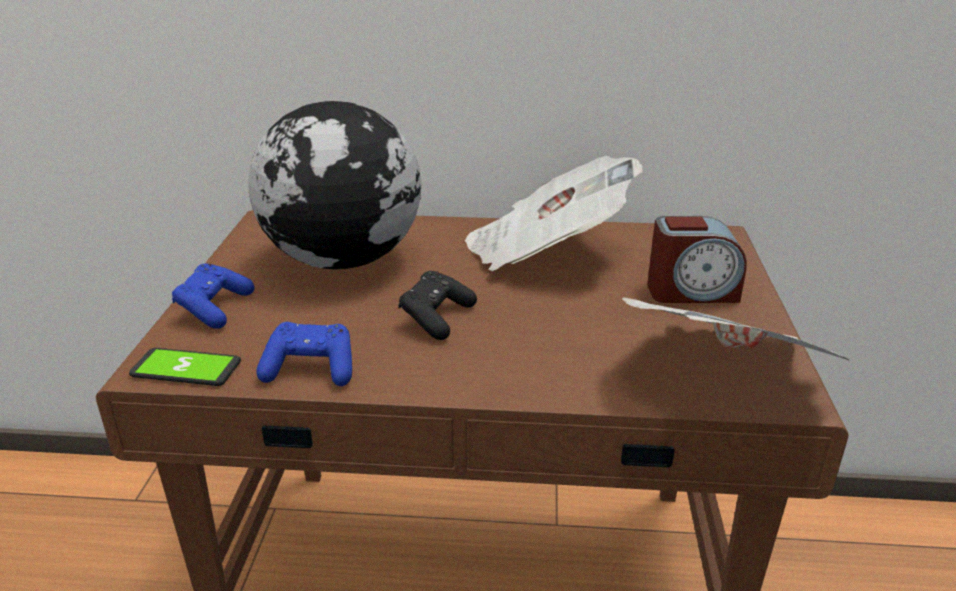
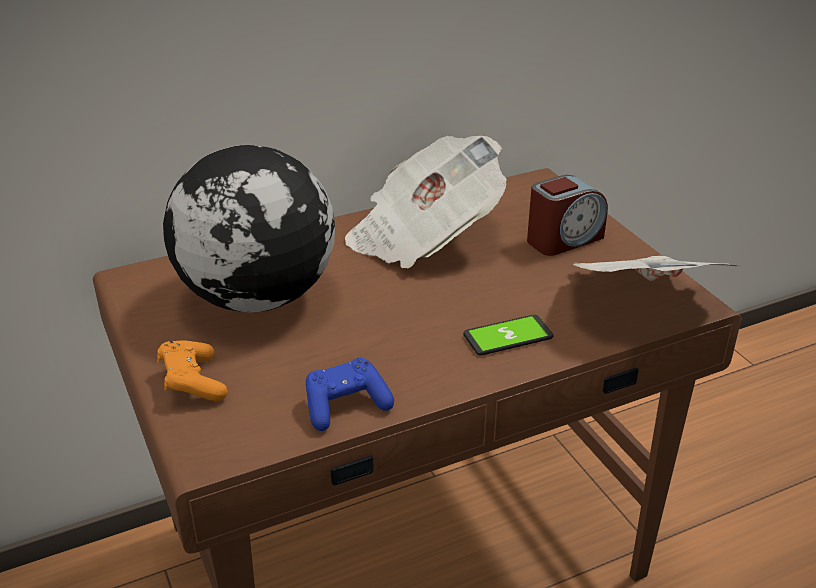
camera: 30 degrees left, 5 degrees up
(186, 369) = (237, 445): phone -> phone (508, 336)
(214, 308) = (192, 383): blue game controller -> orange game controller
(436, 318) = (398, 325): black game controller -> none

